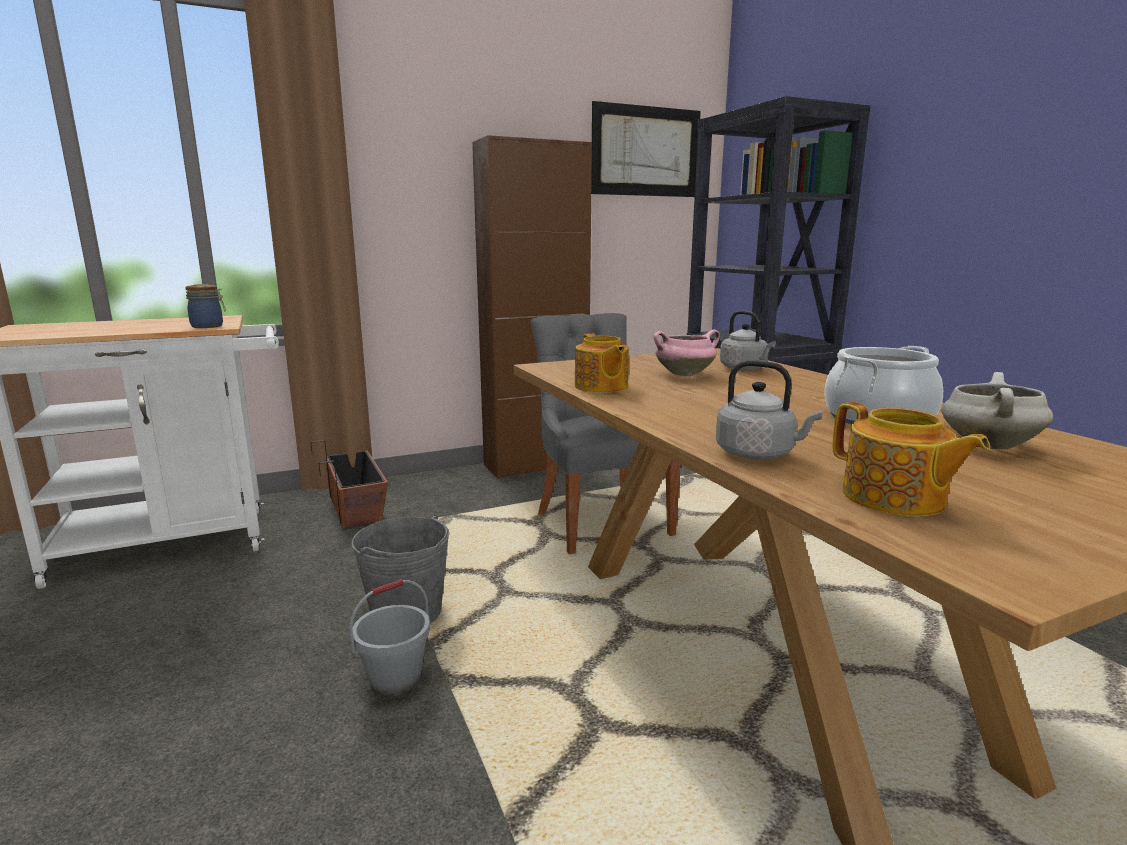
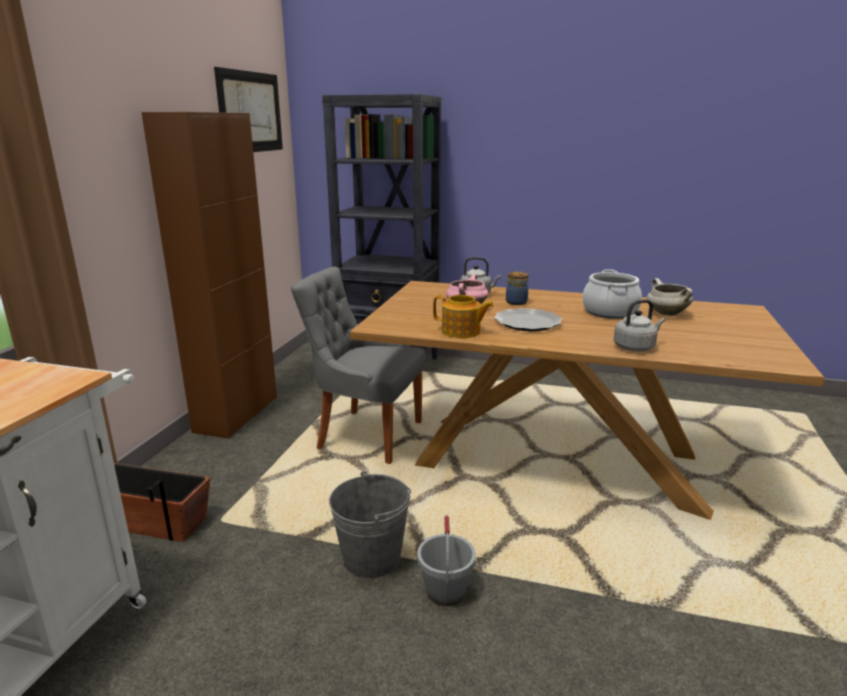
camera: 50 degrees left, 5 degrees up
(209, 326) = (59, 381): jar -> jar (516, 302)
(706, 399) = (527, 322): none -> plate
(894, 499) = (712, 350): teapot -> none

